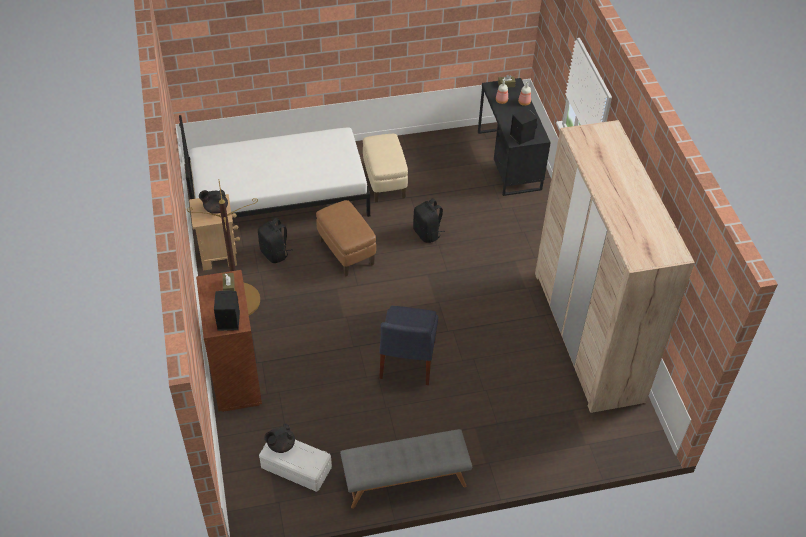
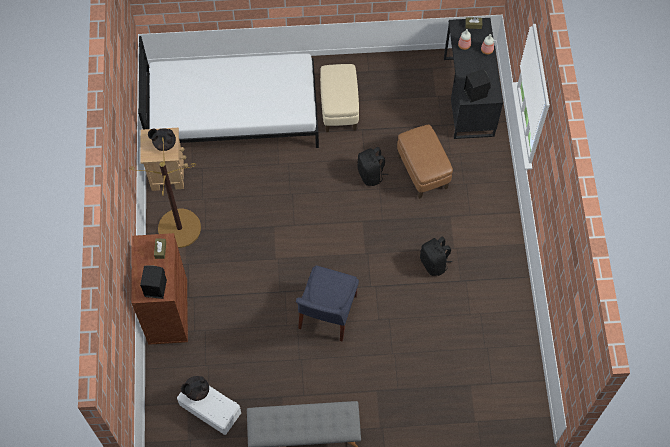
camera: 10 degrees right, 15 degrees up
(275, 253) = (221, 180): black backpack -> black backpack (434, 263)
(346, 253) = (289, 187): brown ottoman -> brown ottoman (422, 172)
(587, 335) = (502, 308): beige wardrobe -> none

